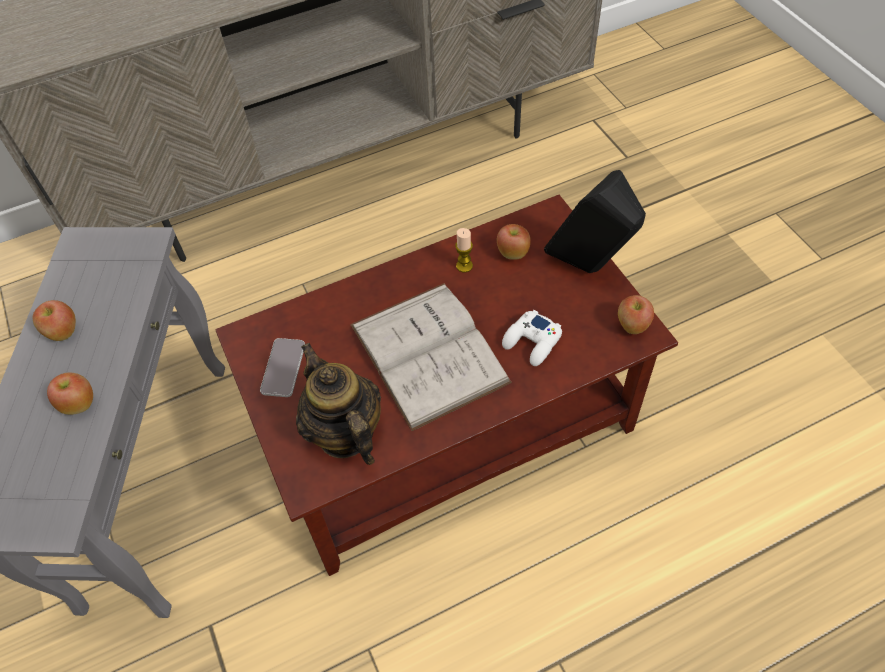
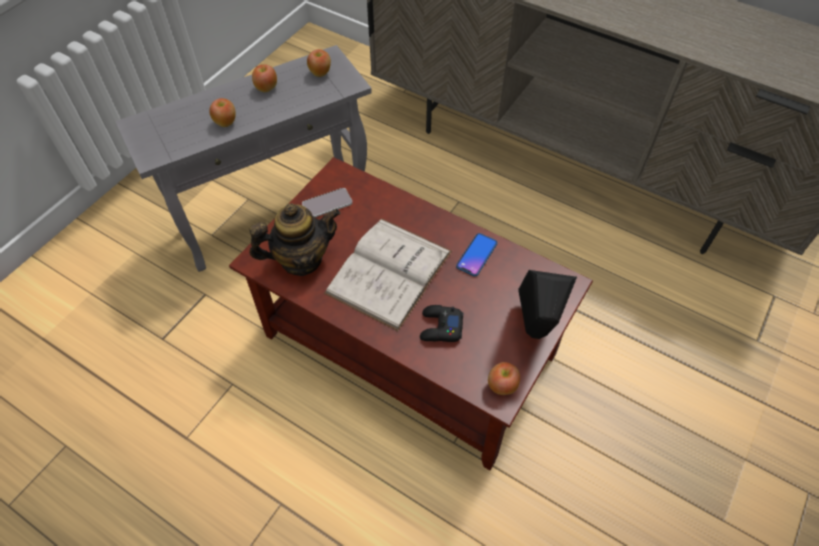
camera: 55 degrees right, 0 degrees up
(345, 433) = (301, 259): teapot -> teapot turned 45 degrees clockwise
(464, 266) = (476, 255): candle -> phone
(512, 253) = (511, 278): apple -> apple (320, 73)
(532, 342) = (440, 327): white game controller -> black game controller

